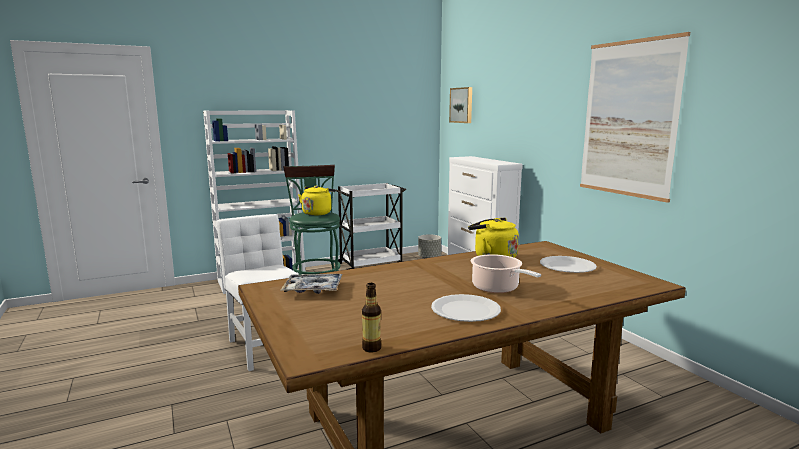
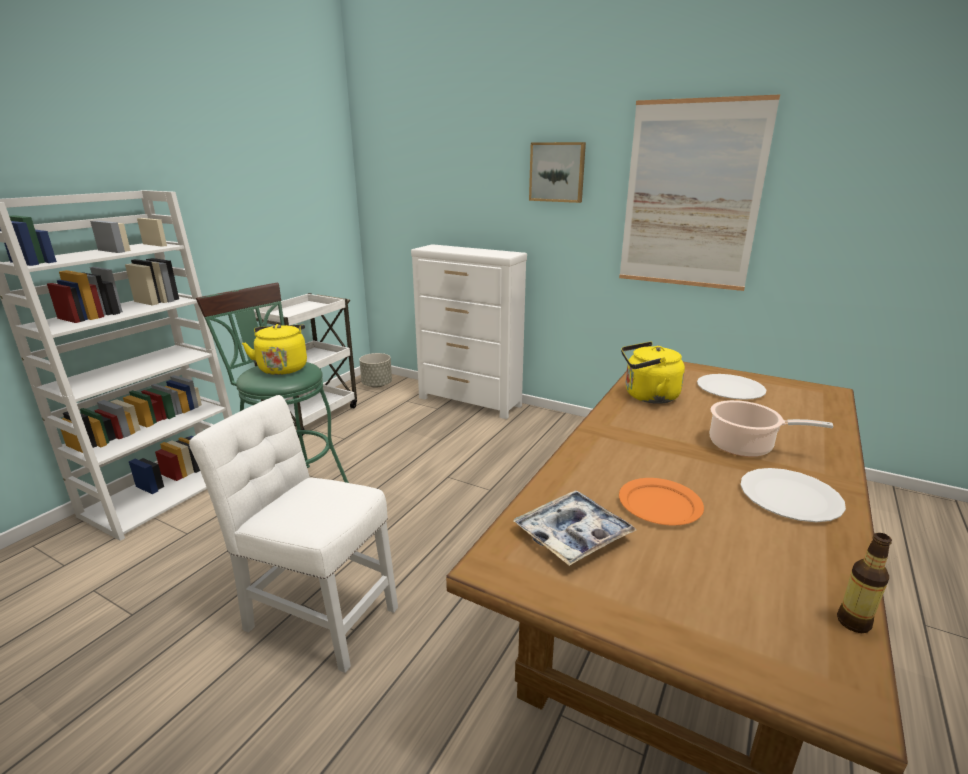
camera: 35 degrees left, 10 degrees up
(380, 292) = (659, 505): none -> orange plate
(462, 105) = (402, 172): picture -> picture (557, 172)

